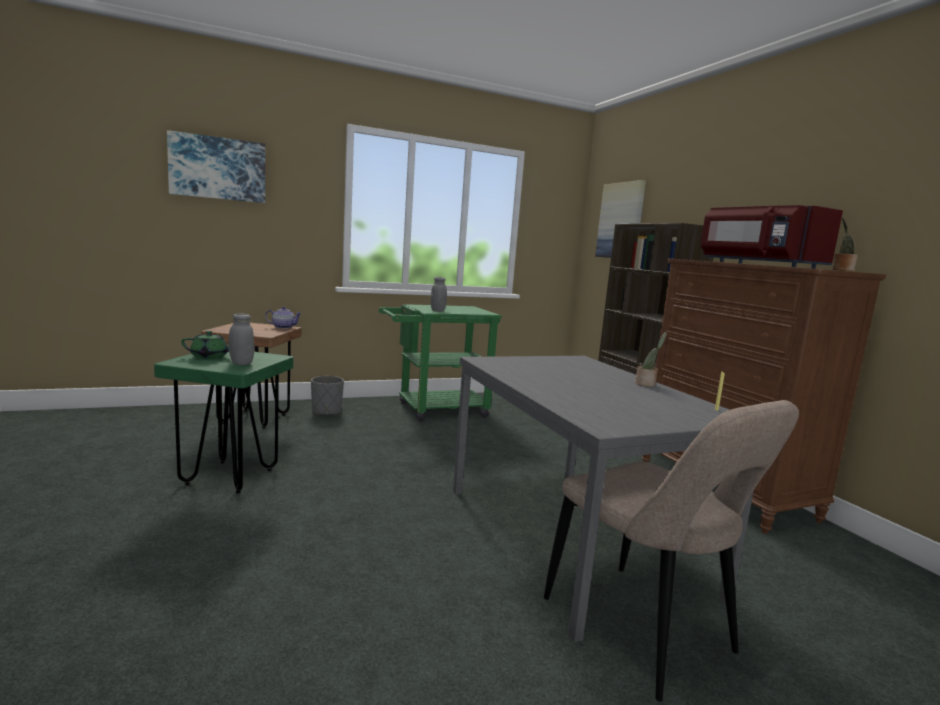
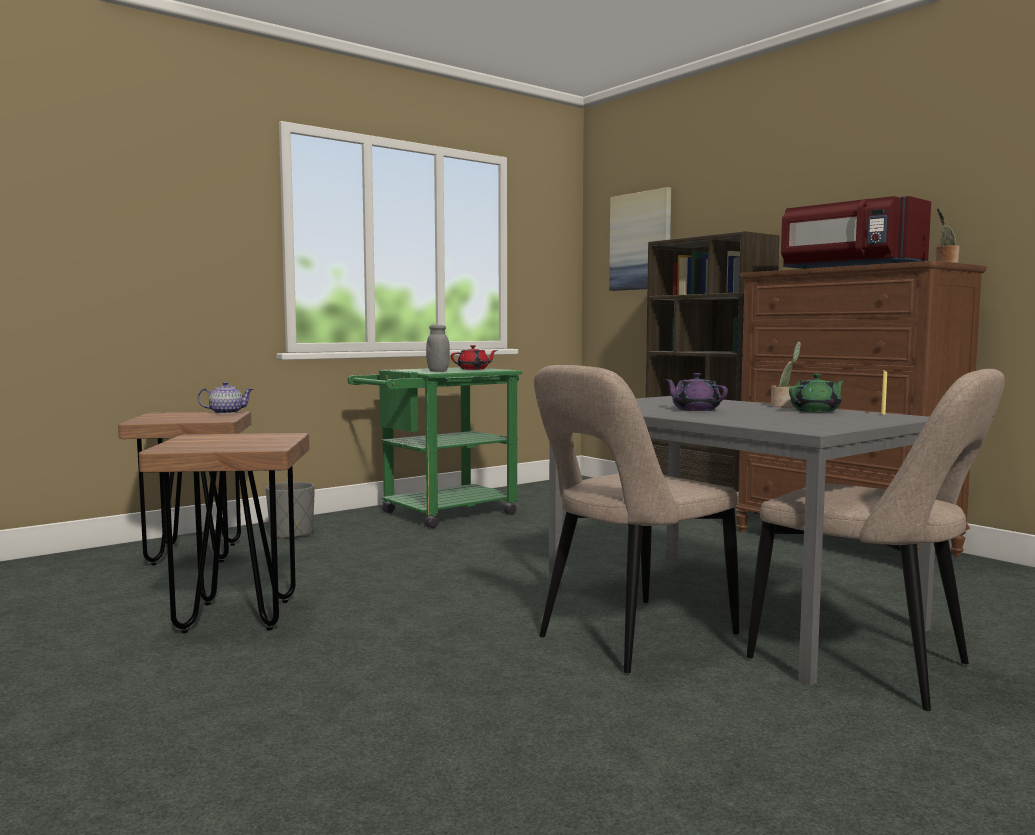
camera: 15 degrees left, 5 degrees down
(210, 357) = (201, 441): green teapot -> green teapot (816, 411)
(218, 168) = (102, 186): picture -> none
(230, 476) = (237, 616): green stool -> brown stool
(241, 363) = (258, 443): grey jar -> none
(469, 310) = (474, 369): none -> red teapot
(471, 554) = (630, 638): none -> beige chair
(562, 379) = (695, 409): none -> purple teapot

